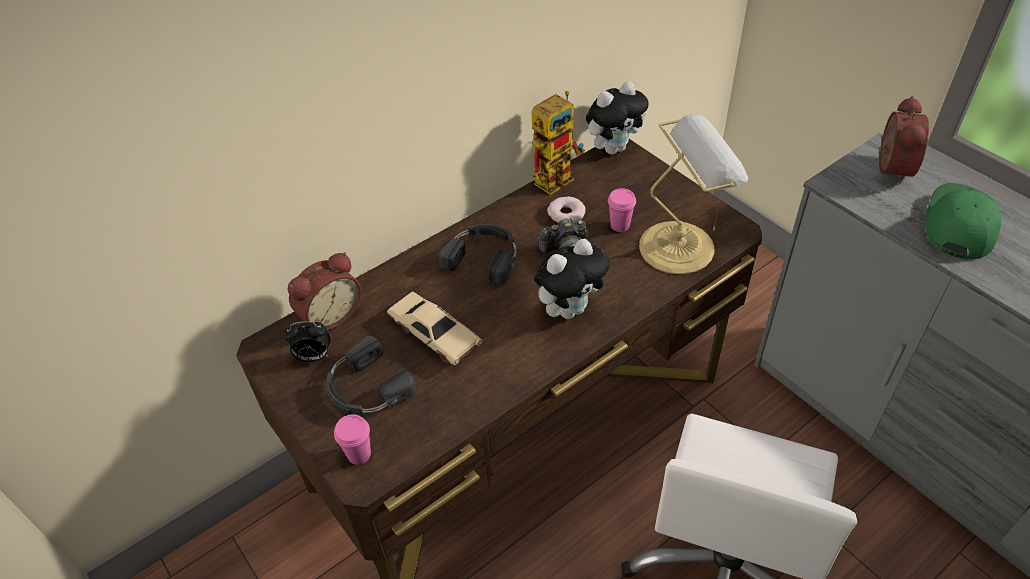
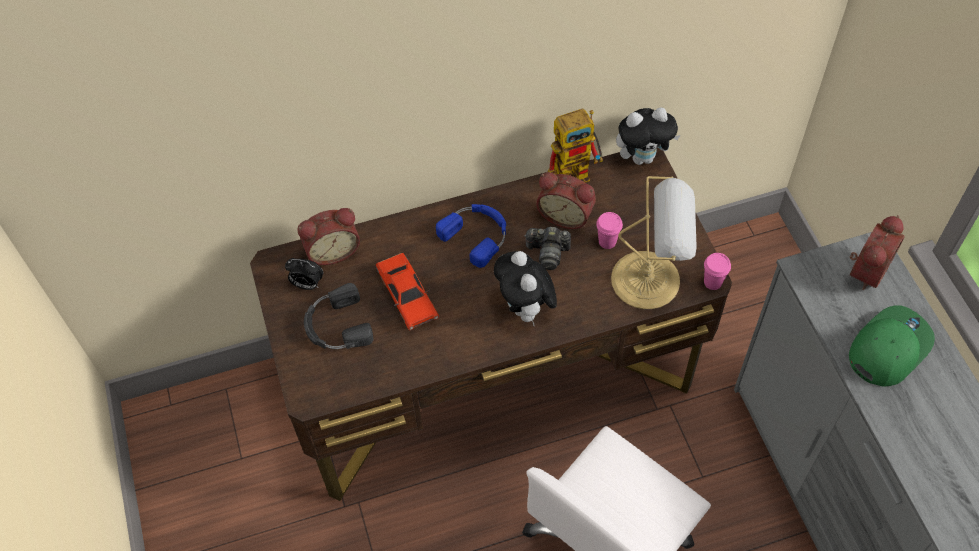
camera: 20 degrees right, 10 degrees up
(359, 454) = (312, 378): pink cup -> pink cup (712, 282)
(434, 335) = (407, 296): beige toy car -> red toy car
(484, 256) = (477, 235): black headphones -> blue headphones
(566, 214) = (566, 215): donut -> alarm clock
(570, 309) = (525, 309): plush toy -> plush toy turned 90 degrees clockwise

